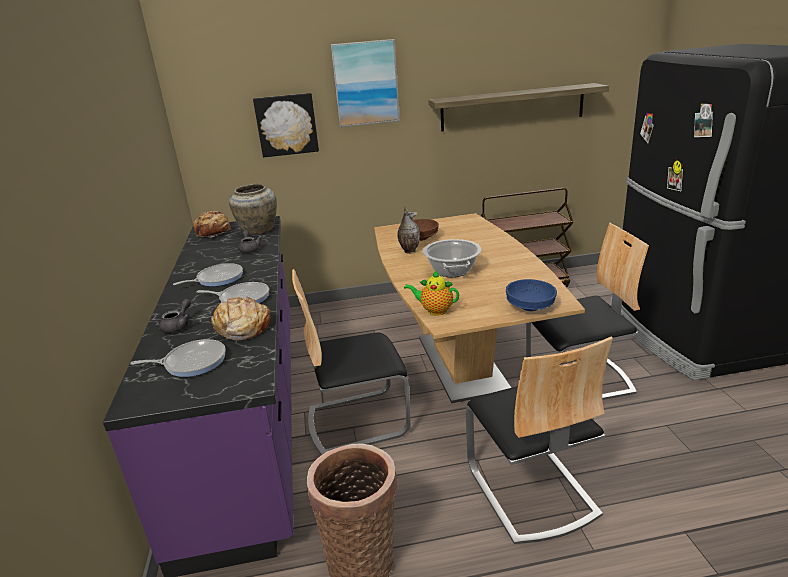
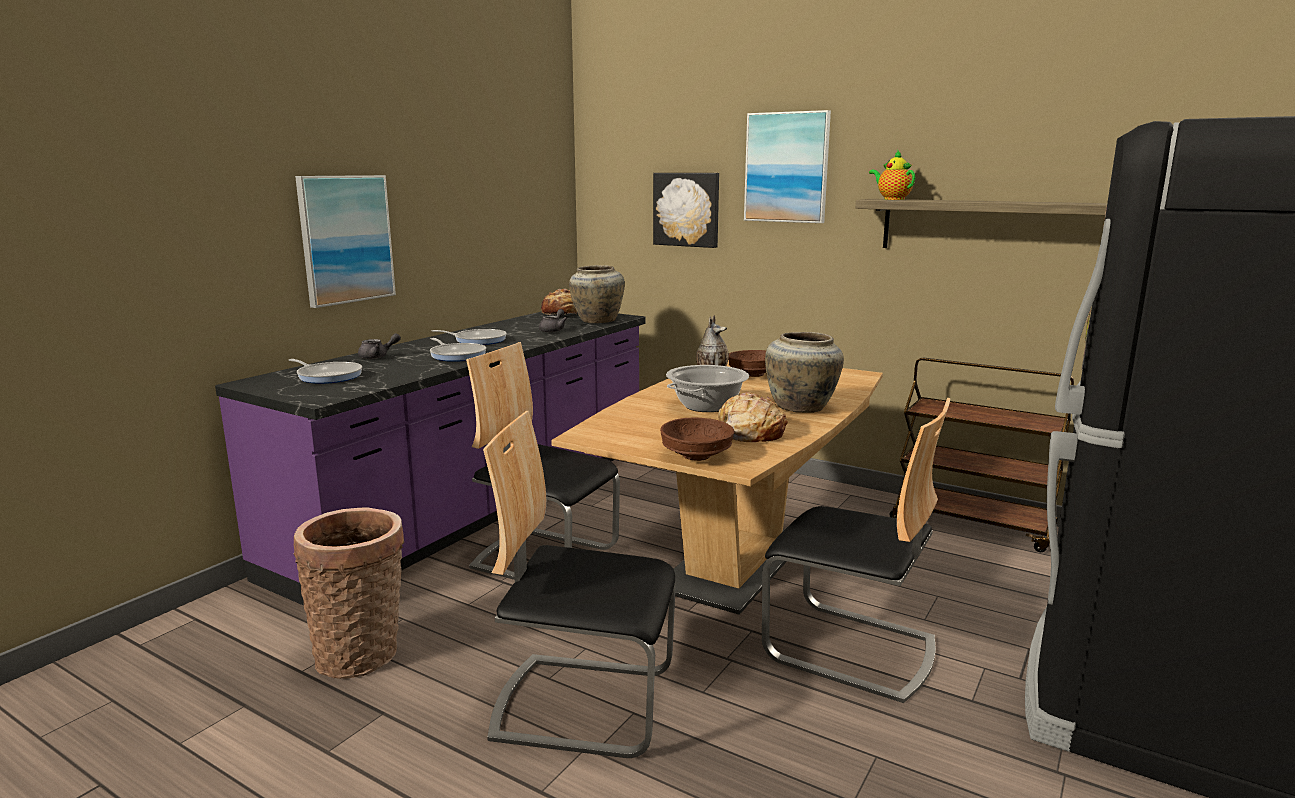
camera: 40 degrees right, 10 degrees down
(108, 226) = (346, 239): none -> picture
(242, 328) = (406, 370): bread -> bread (749, 432)
(434, 310) = (601, 425): teapot -> teapot (892, 199)
(498, 252) = (802, 408): none -> beige vase
(529, 307) = (695, 456): blue bowl -> brown bowl
(530, 490) = (584, 703): chair -> chair turned 75 degrees clockwise

